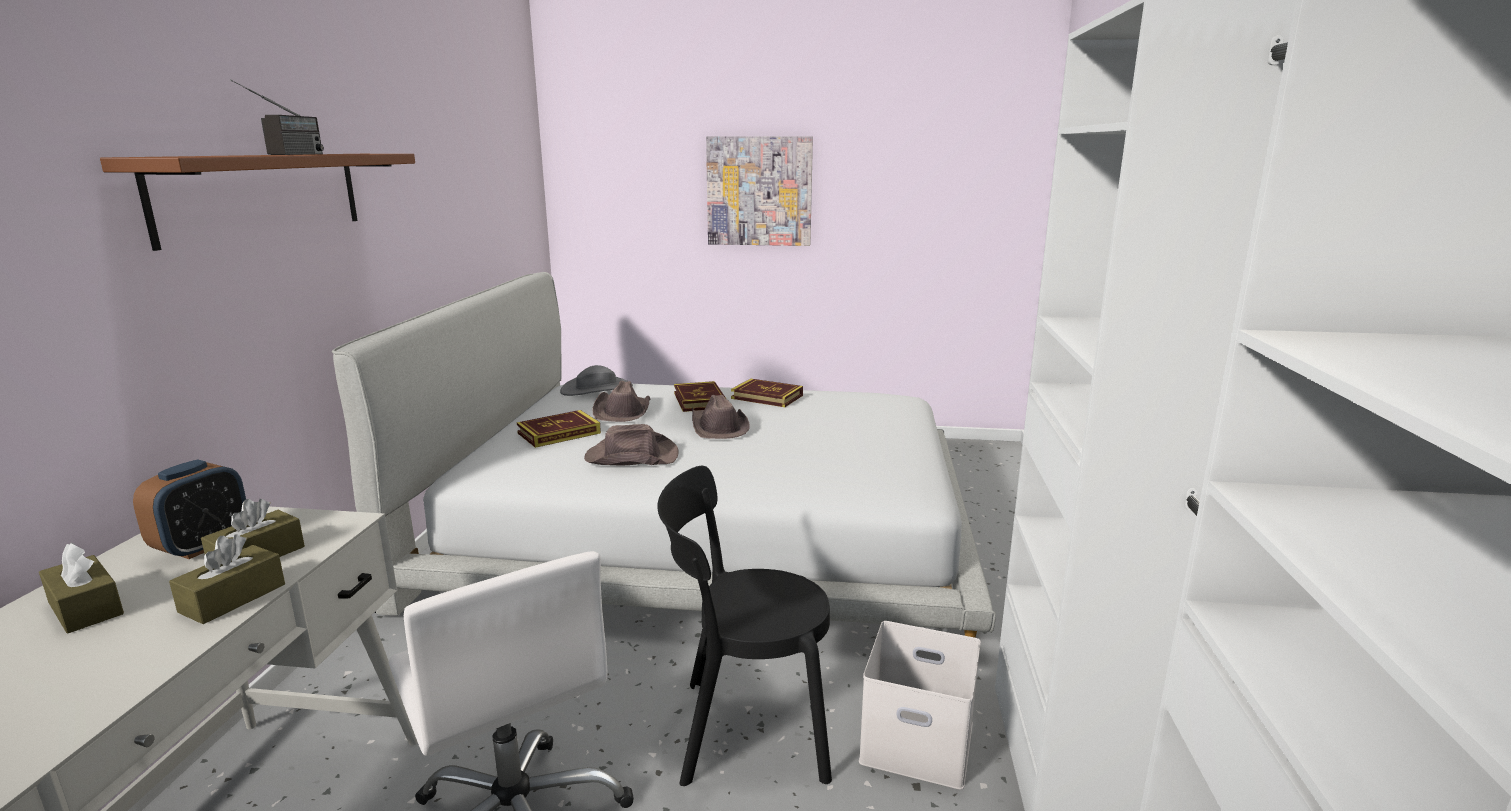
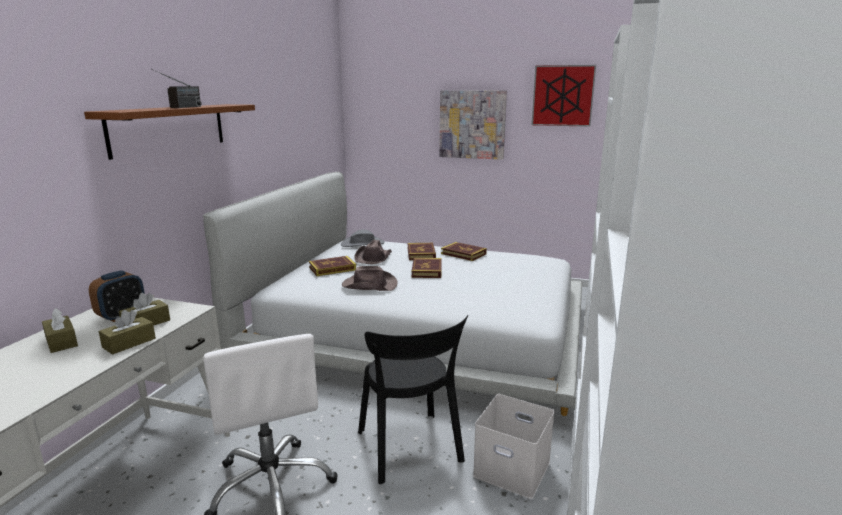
camera: 10 degrees right, 0 degrees up
(718, 427) = (427, 270): brown hat -> book
(745, 729) = (410, 449): black chair -> black chair turned 120 degrees counterclockwise
(899, 145) = (562, 96): none -> picture

